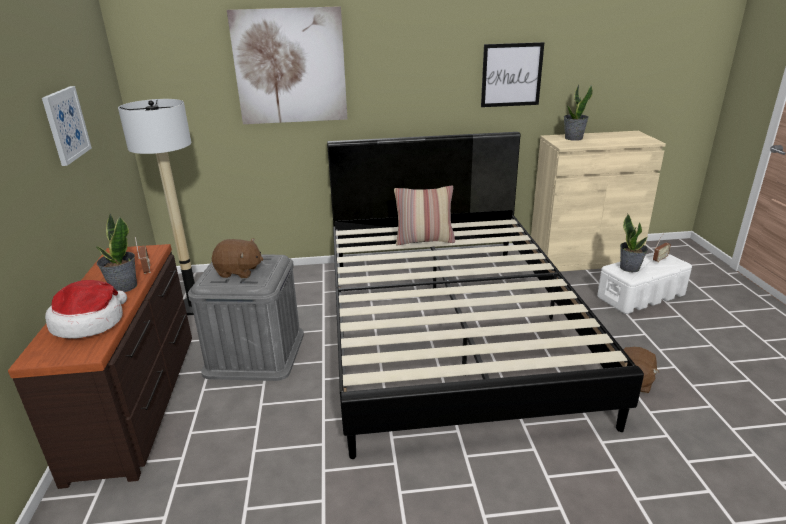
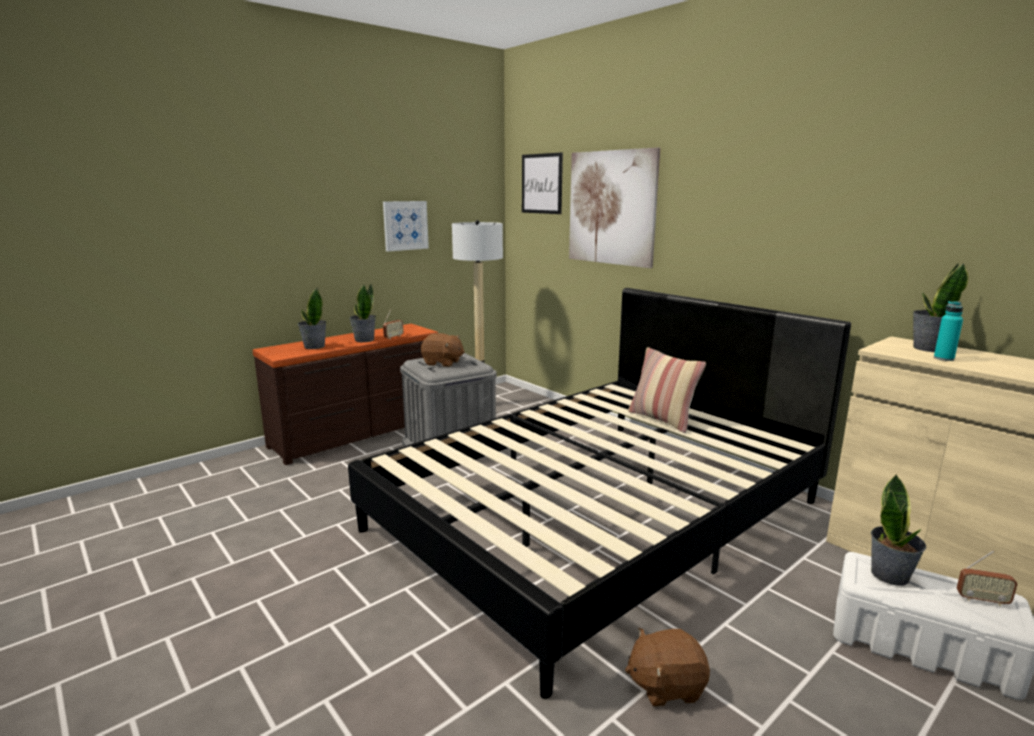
camera: 55 degrees right, 10 degrees down
(90, 322) = (314, 346): hat -> potted plant
(239, 272) = (442, 363): brown plush toy -> brown plush toy turned 45 degrees counterclockwise
(511, 75) = (854, 239): picture -> picture (542, 183)
(594, 142) = (943, 358): none -> turquoise bottle

